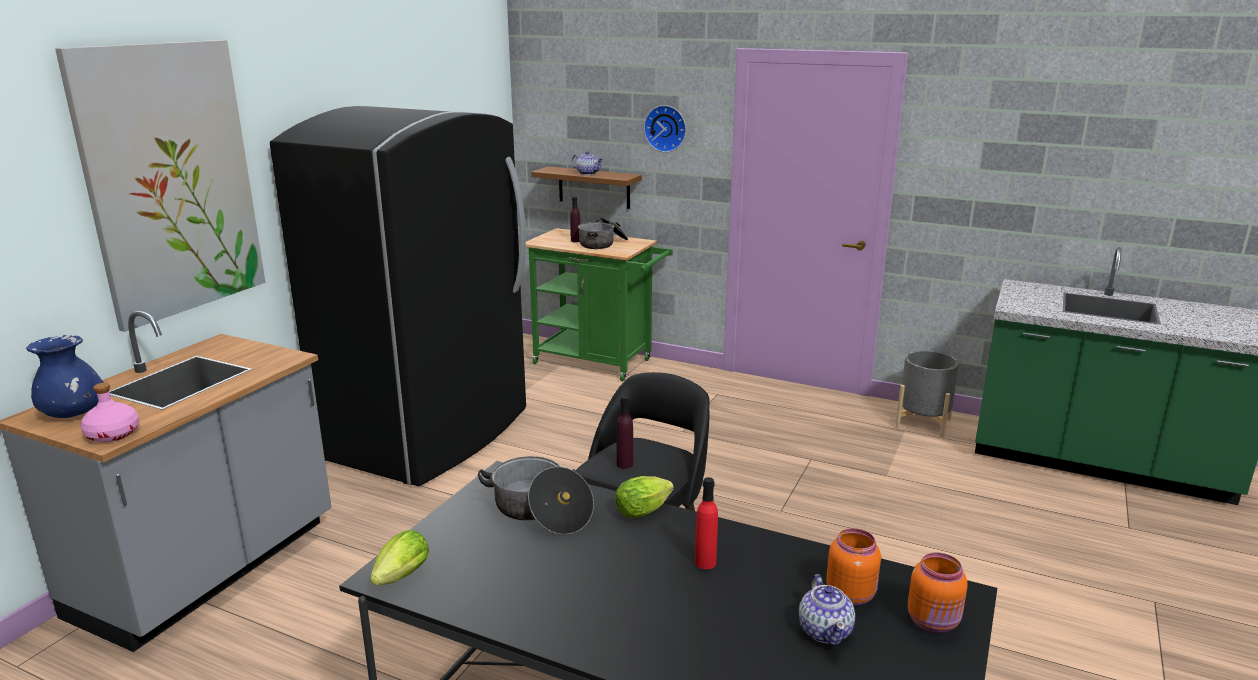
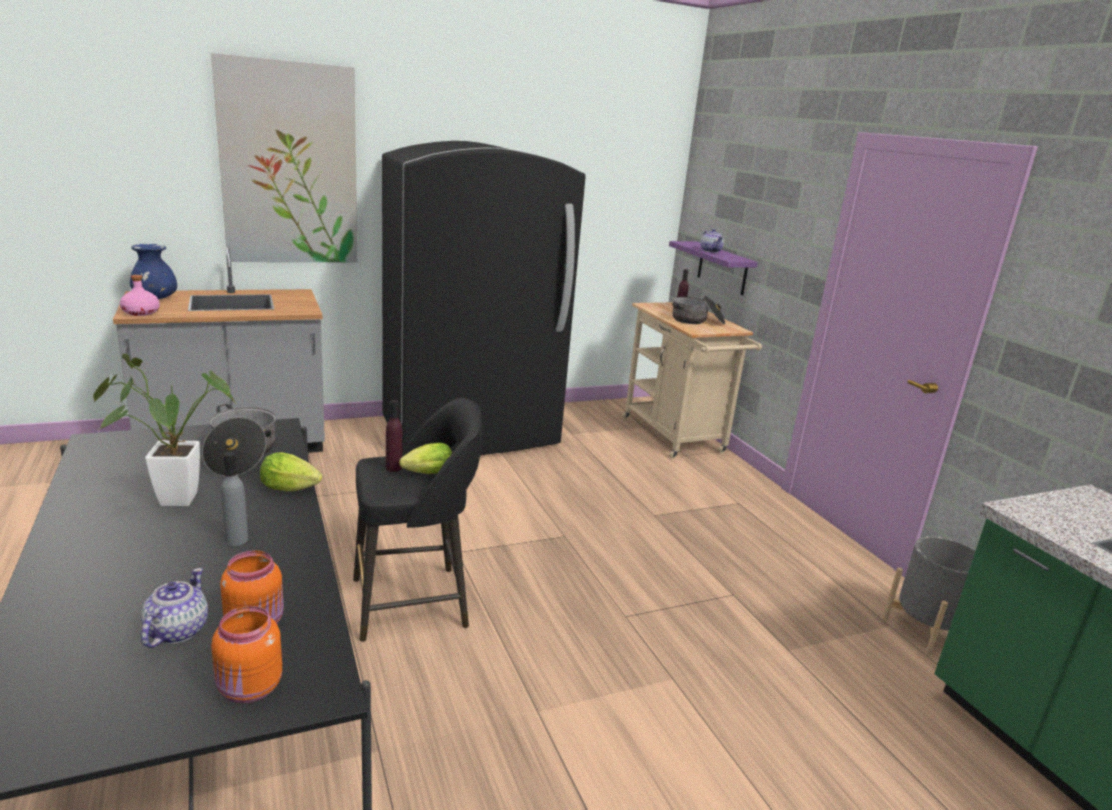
camera: 40 degrees right, 0 degrees up
(399, 579) = (96, 446): lettuce -> lettuce (425, 474)
(585, 572) = (169, 499): none -> potted plant
(594, 187) = (722, 268): brown shelf -> purple shelf
(599, 363) = (676, 438): green cart -> beige cart
(666, 128) = (784, 216): wall clock -> none
(705, 562) = (236, 539): red bottle -> grey bottle
(825, 631) = (176, 631): teapot -> teapot turned 150 degrees clockwise

